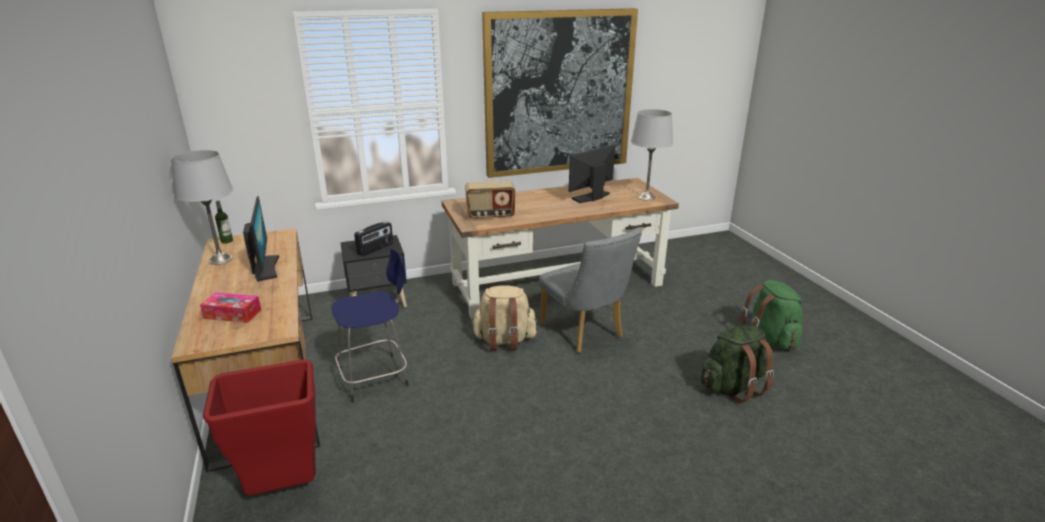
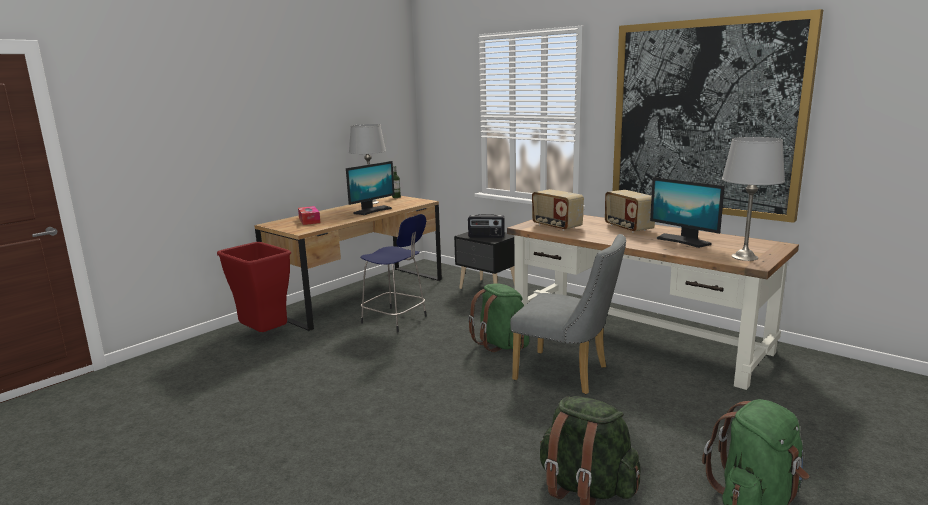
camera: 60 degrees right, 10 degrees down
(504, 340) = (502, 344): beige backpack -> green backpack
(534, 198) = (628, 228): none -> radio
(585, 333) = (568, 374): grey chair -> grey chair turned 90 degrees counterclockwise
(591, 197) = (683, 241): monitor -> monitor turned 150 degrees counterclockwise

